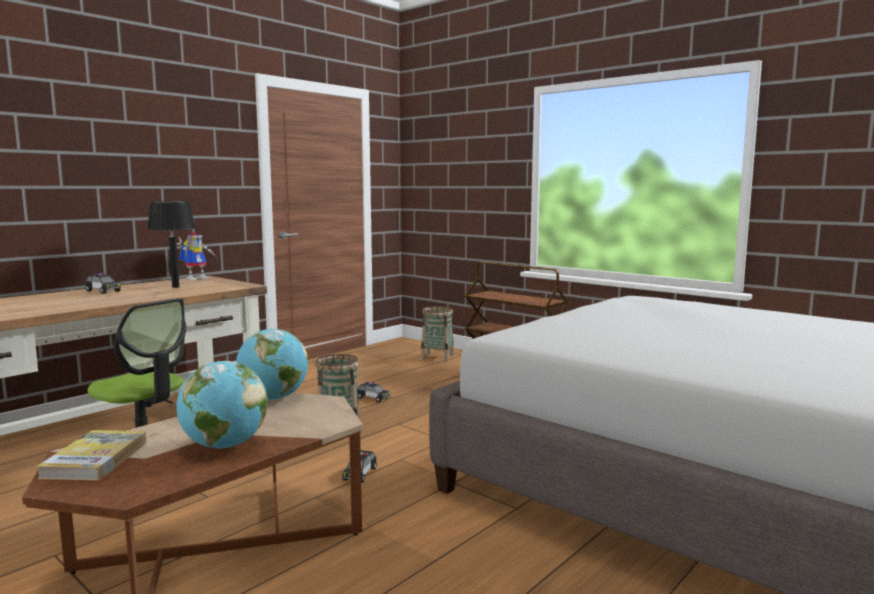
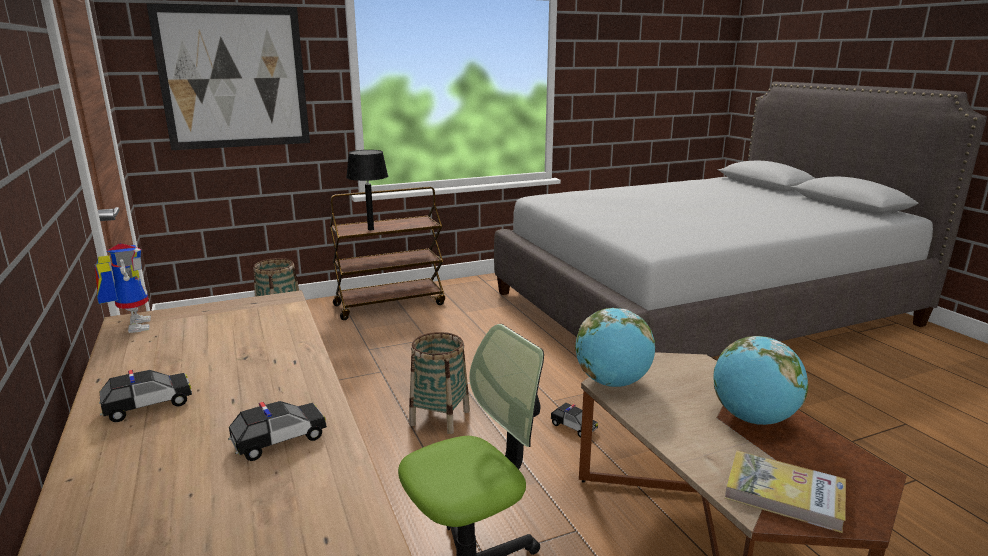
camera: 65 degrees left, 10 degrees up
(176, 287) = (211, 343): black table lamp -> black table lamp (371, 229)
(373, 398) = (370, 382): toy car -> toy car (279, 440)
(458, 167) = (234, 78): none -> picture

